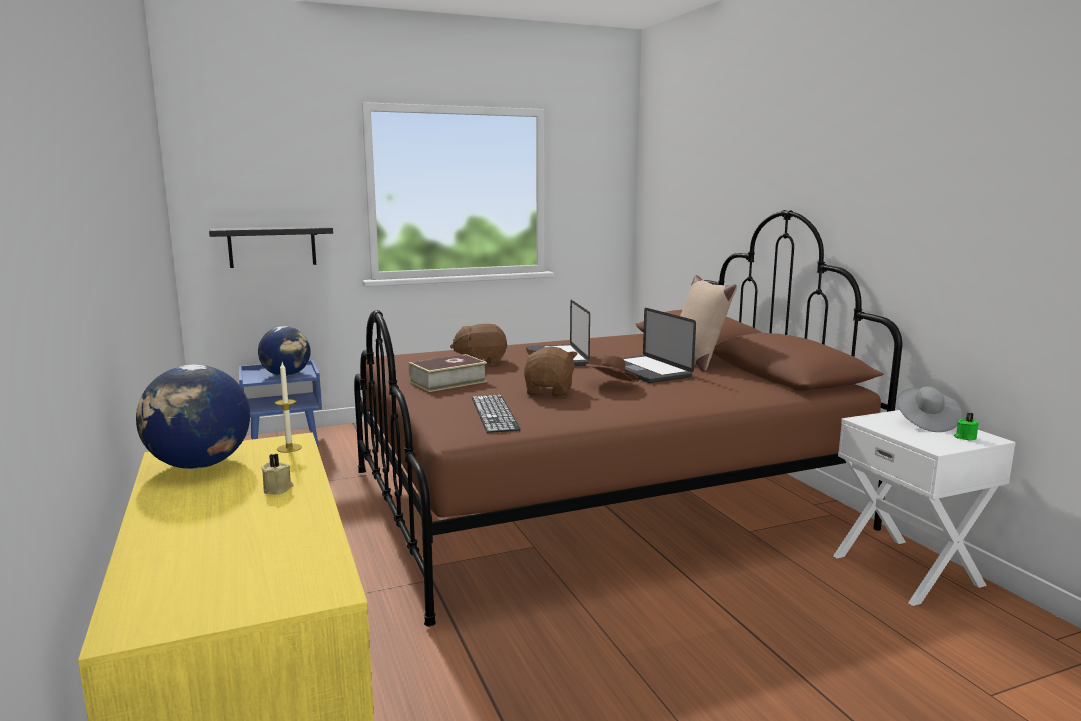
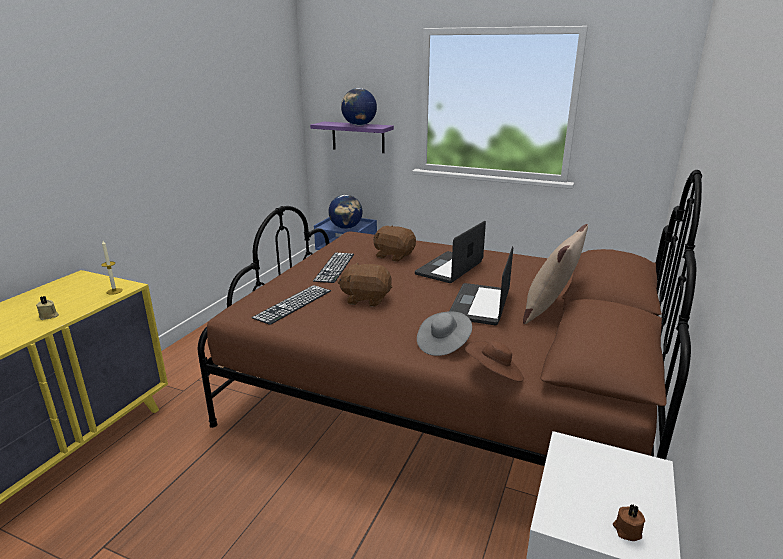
camera: 45 degrees right, 10 degrees up
(199, 465) = (70, 287): globe -> globe (359, 125)
(272, 246) = (358, 137): black shelf -> purple shelf
(448, 382) = (334, 267): book -> keyboard
(550, 391) = (366, 299): brown plush toy -> brown plush toy turned 135 degrees counterclockwise
(611, 386) = (416, 310): brown hat -> brown hat (494, 374)
(925, 423) = (629, 486): grey hat -> grey hat (443, 344)
(965, 437) = (626, 531): green candle -> brown candle

